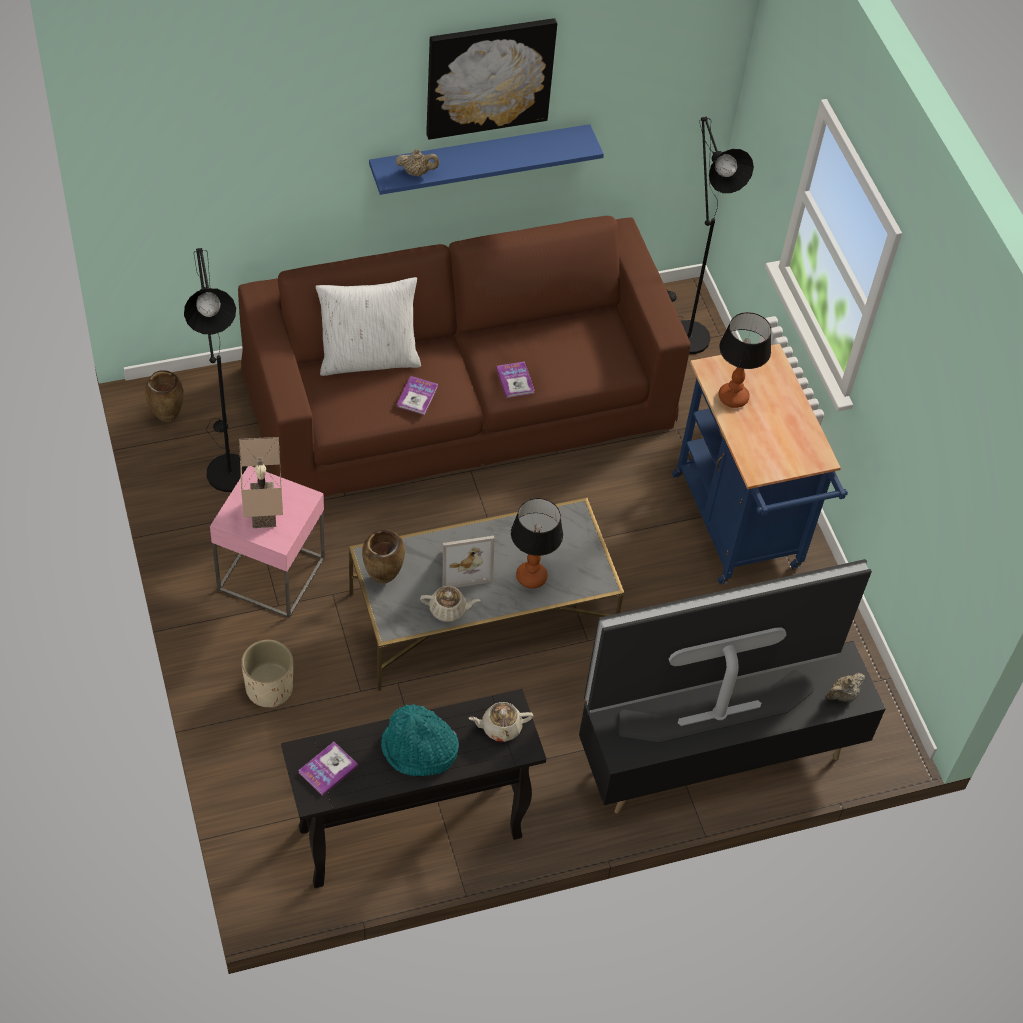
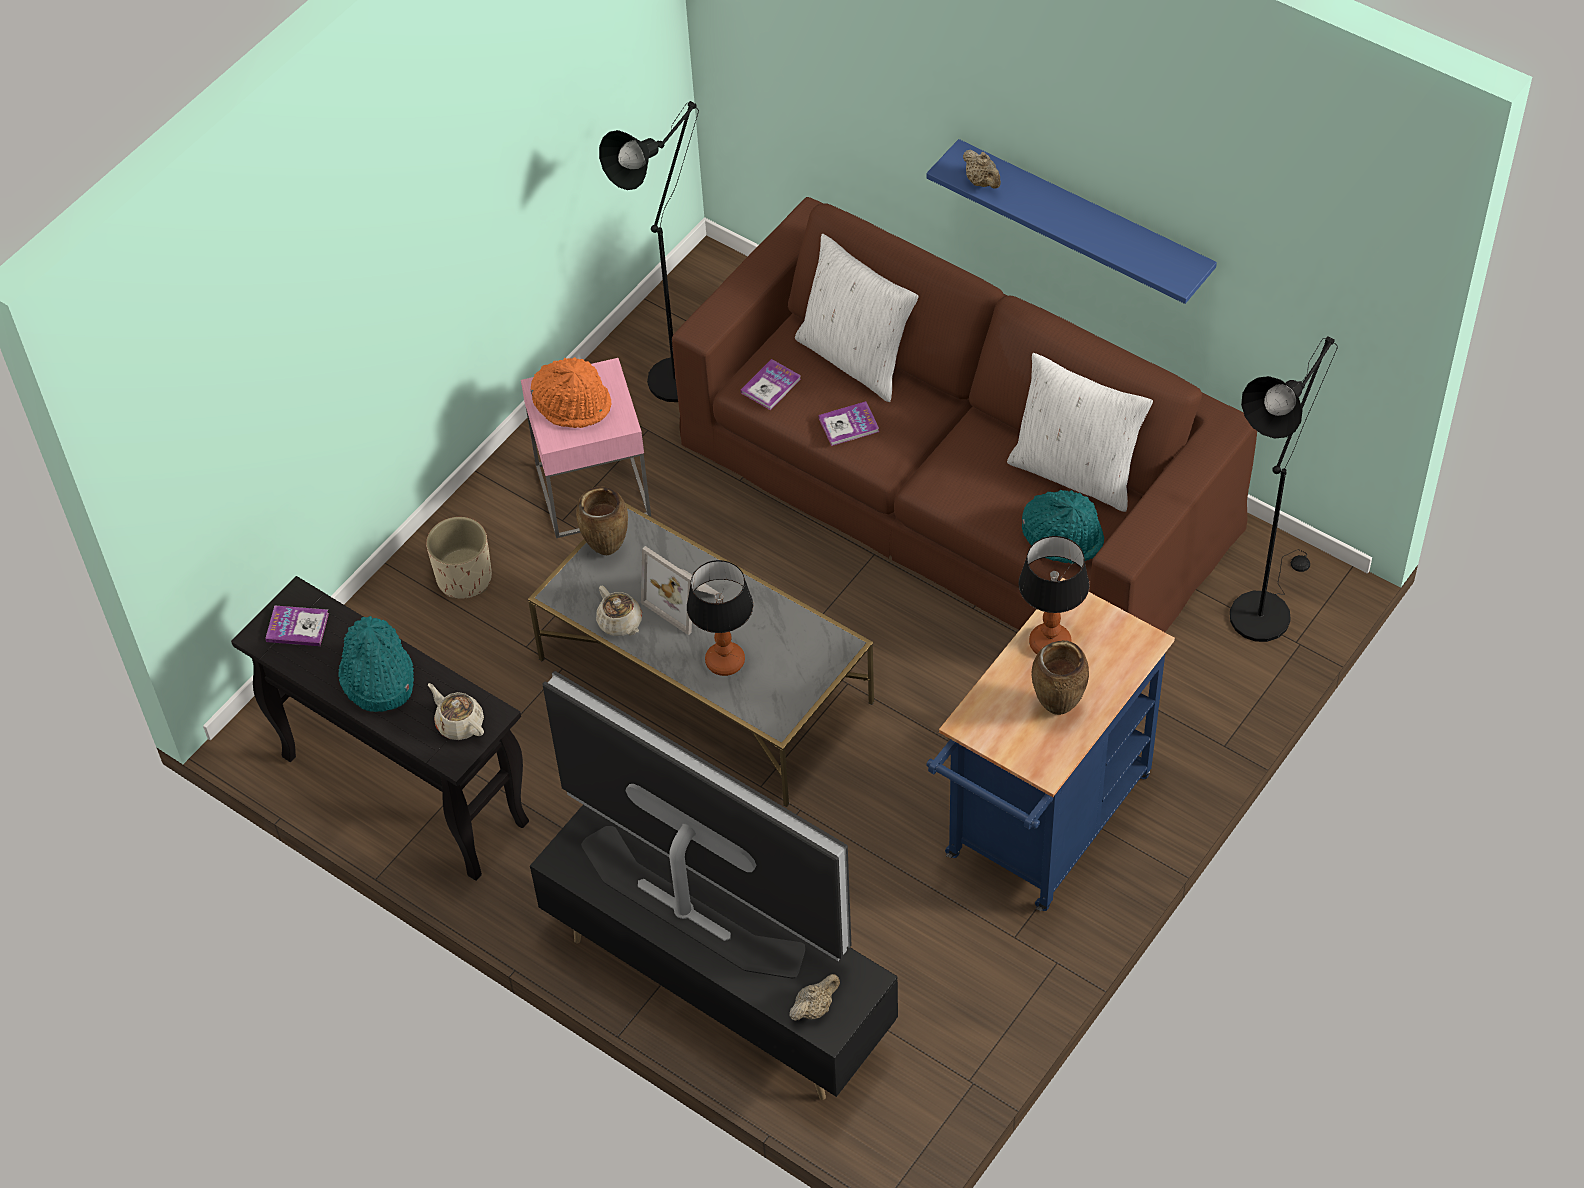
camera: 60 degrees right, 0 degrees up
(167, 419) = (691, 293): brown vase -> brown vase (1056, 707)
(261, 512) = (573, 403): beige table lamp -> orange hat
(489, 76) = (1095, 122): picture -> none
(515, 380) = (954, 485): book -> book (771, 386)
(562, 323) = (1075, 472): none -> white pillow
(603, 359) = (1063, 536): none -> turquoise hat
(843, 695) = (814, 1008): beige teapot -> beige teapot turned 120 degrees clockwise

